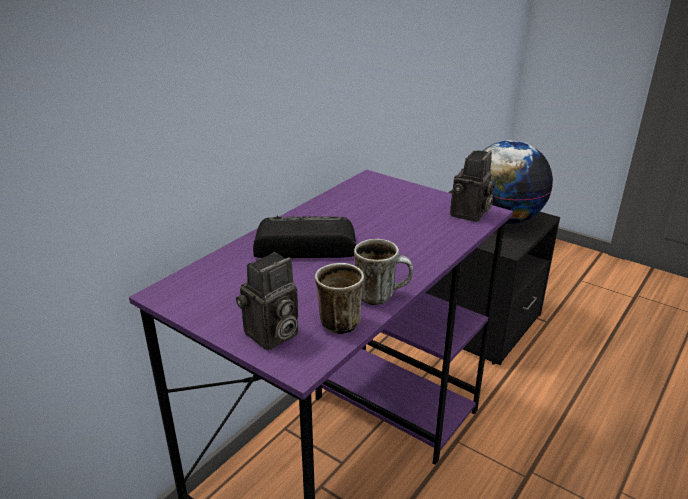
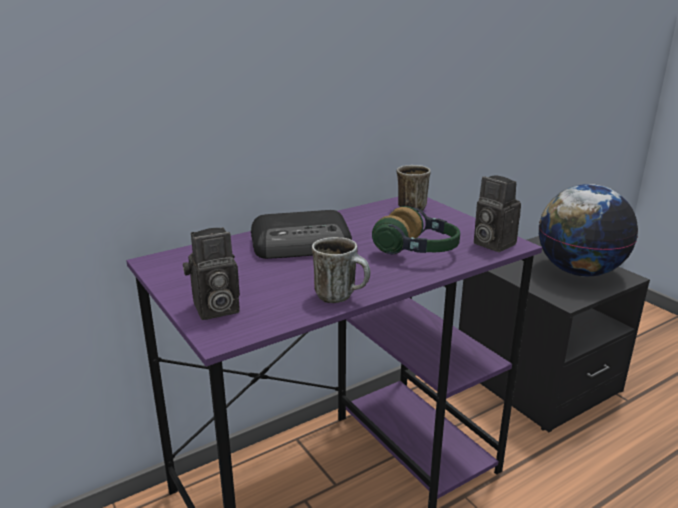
camera: 20 degrees right, 5 degrees down
(303, 245) = (303, 244): radio -> radio turned 150 degrees clockwise
(336, 320) = (282, 308): mug -> mug (410, 207)
(414, 234) = (417, 251): none -> headphones
(470, 214) = (491, 243): camera -> camera turned 90 degrees clockwise

